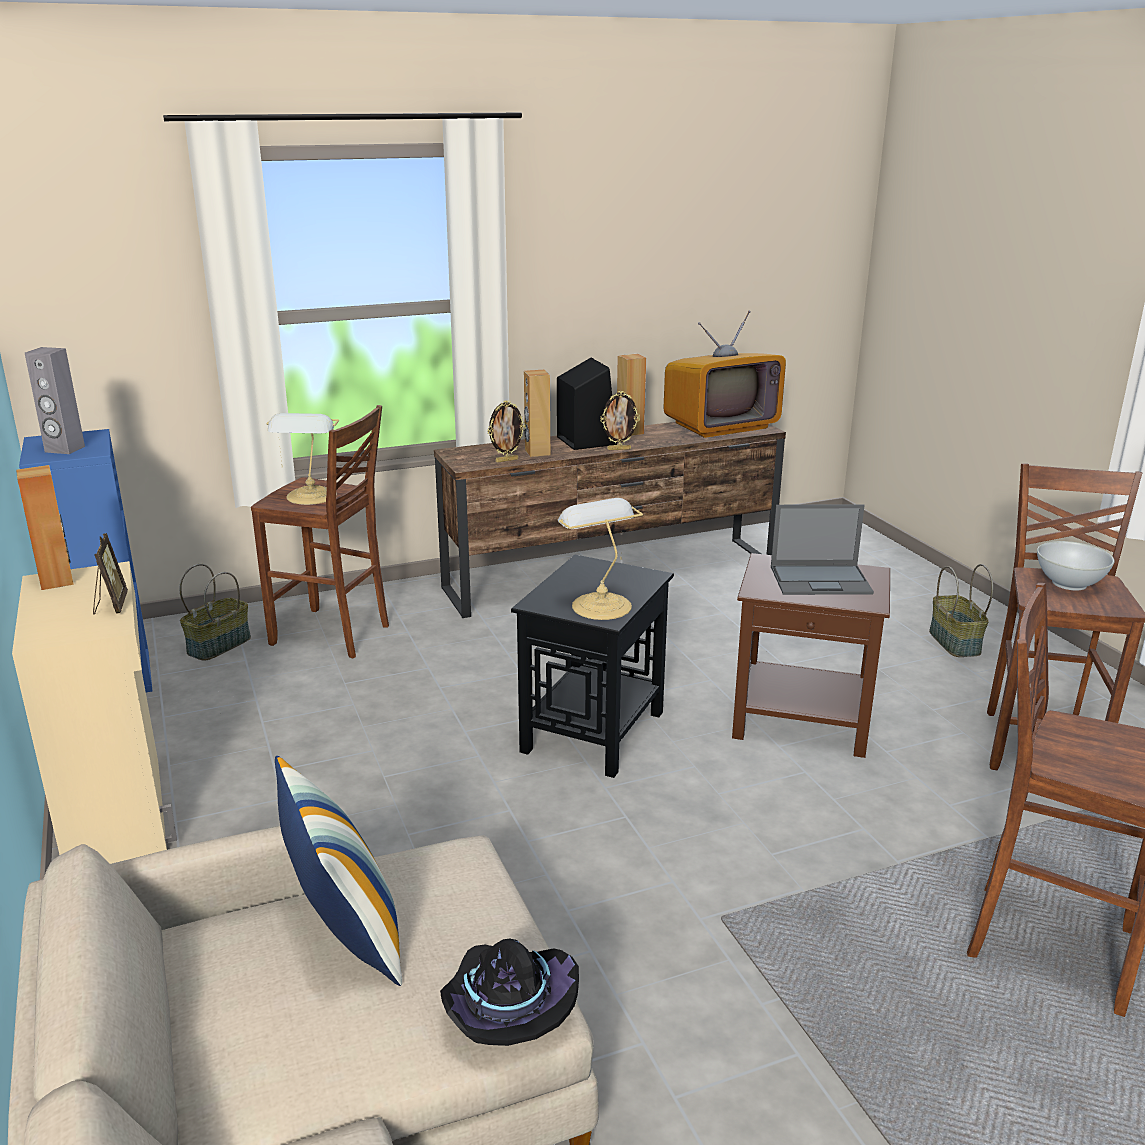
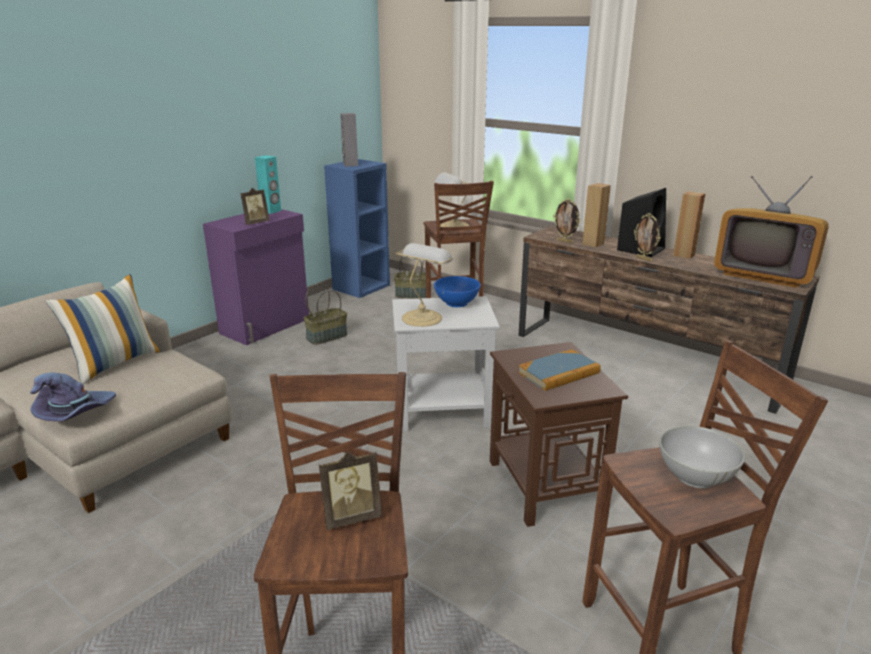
camera: 60 degrees right, 0 degrees up
(57, 581) = (271, 211): brown speaker -> turquoise speaker
(118, 811) = (266, 326): beige cabinet -> purple cabinet
(506, 1007) = (74, 412): black hat -> purple hat
(578, 575) = (456, 303): none -> blue bowl
(592, 732) = (441, 410): black side table -> white side table
(821, 580) = (559, 373): laptop -> book
(953, 642) = (790, 539): basket -> basket (327, 336)
(1088, 743) = (351, 517): none -> picture frame

